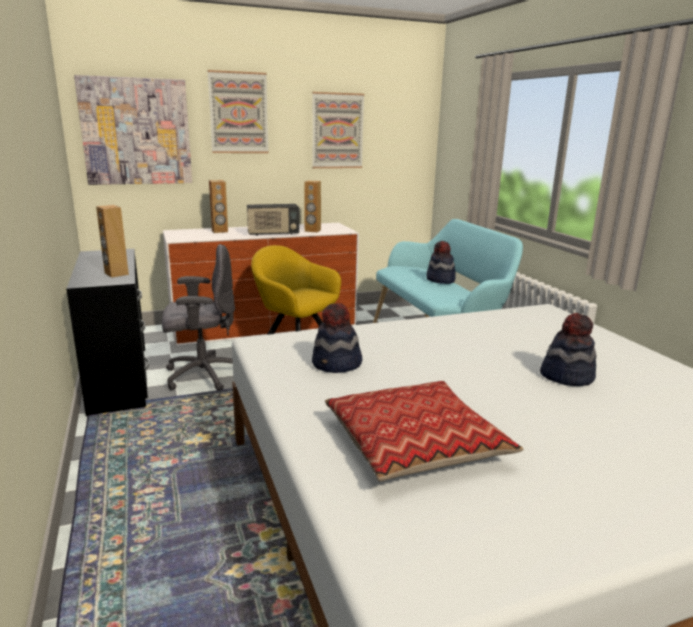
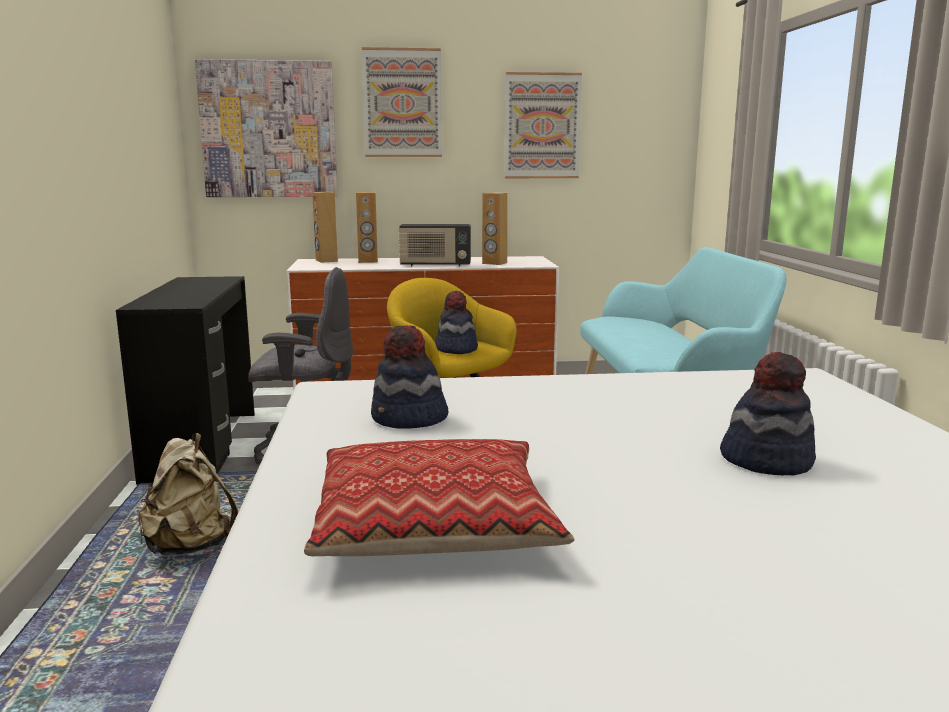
camera: 15 degrees right, 5 degrees down
(116, 274) = (190, 298): brown speaker -> brown speaker (326, 261)
(159, 461) = (191, 547): none -> beige backpack
(440, 280) = (667, 335): hat -> hat (456, 349)

